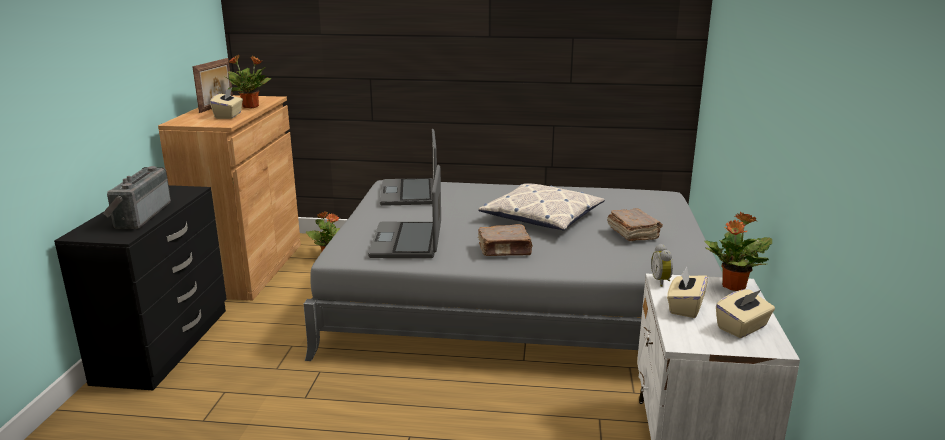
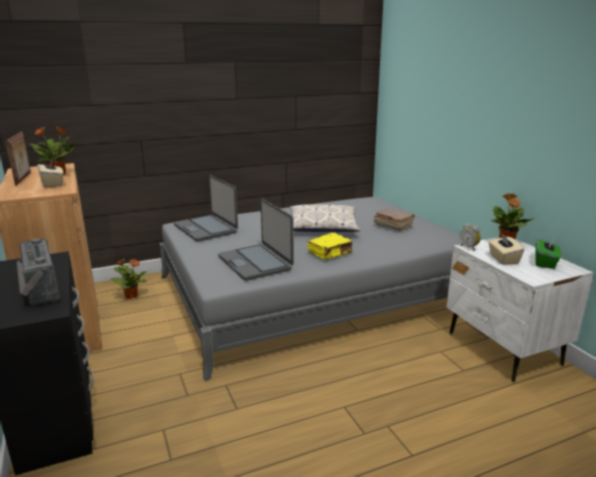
camera: 30 degrees left, 0 degrees up
(505, 250) = (330, 253): brown book -> yellow book
(742, 327) = (545, 263): beige tissue box -> green tissue box

